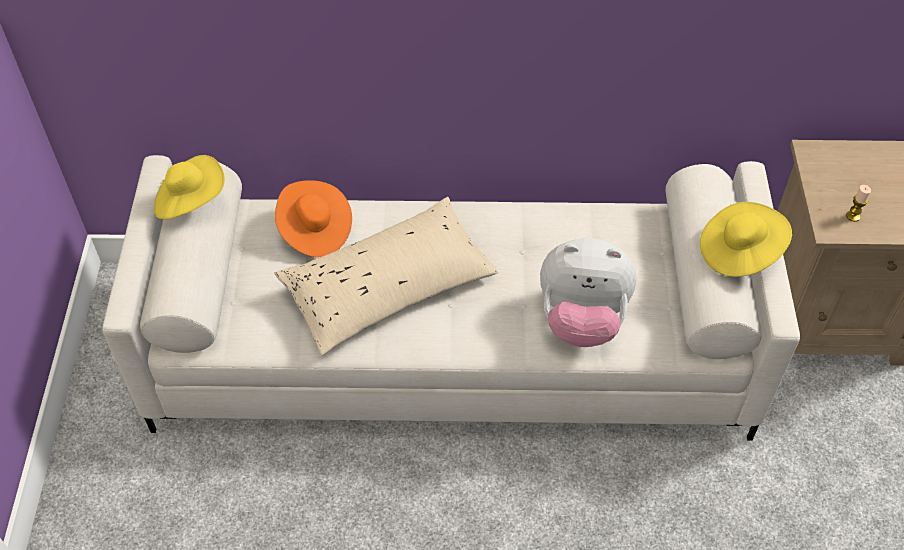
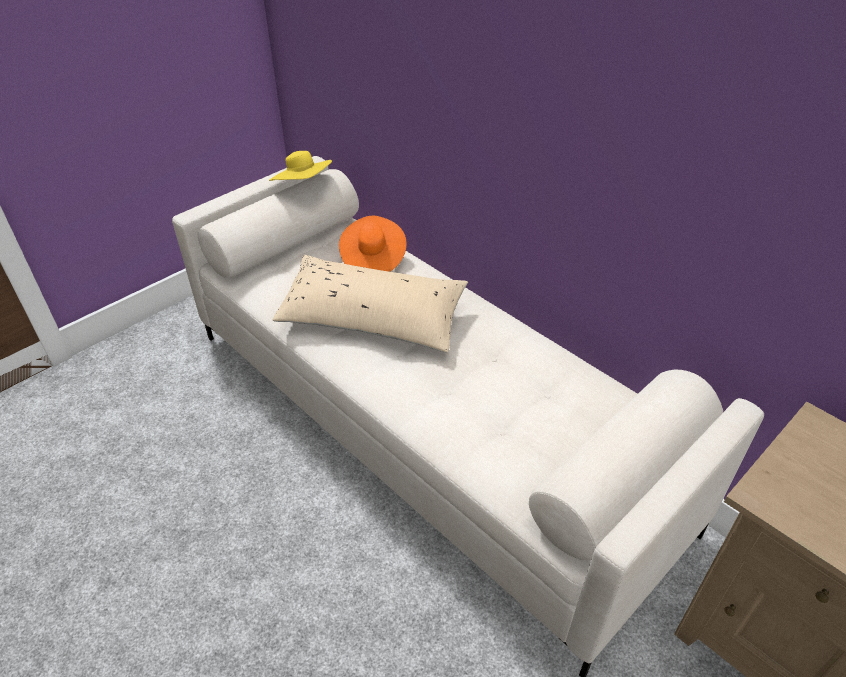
camera: 45 degrees right, 10 degrees down
(581, 319) = (476, 430): plush toy -> none
(739, 252) = (645, 457): yellow hat -> none
(853, 216) = (801, 502): candle -> none

